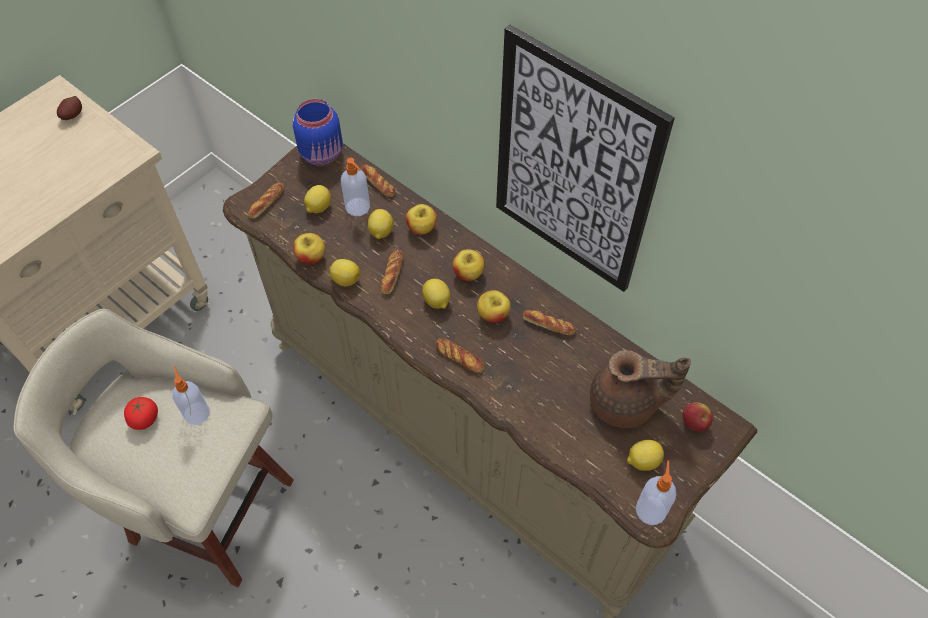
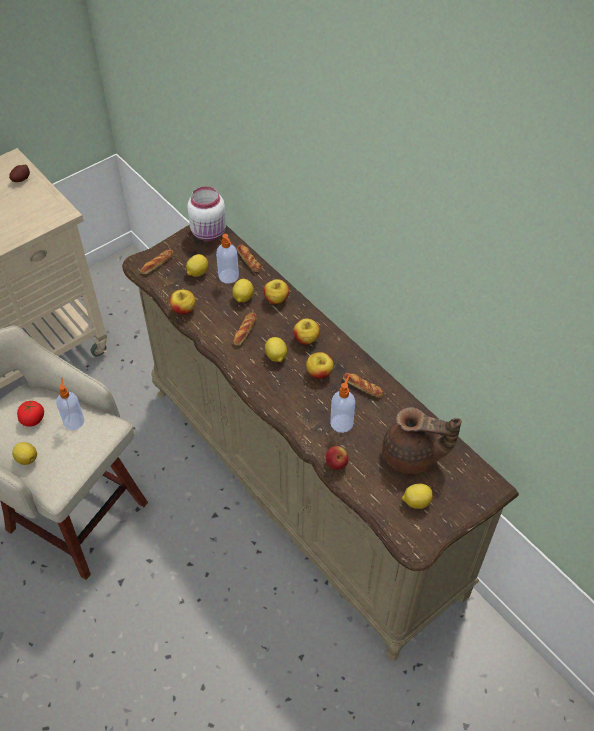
camera: 10 degrees right, 5 degrees down
(323, 154) = (209, 233): blue jar -> white jar
(345, 279) = (207, 330): lemon -> lemon (26, 458)
(459, 357) = (285, 401): bread -> none
(573, 167) = (389, 255): picture -> none
(650, 509) = (414, 539): soap dispenser -> soap dispenser (342, 422)
(694, 423) = (466, 479): apple -> apple (336, 464)

